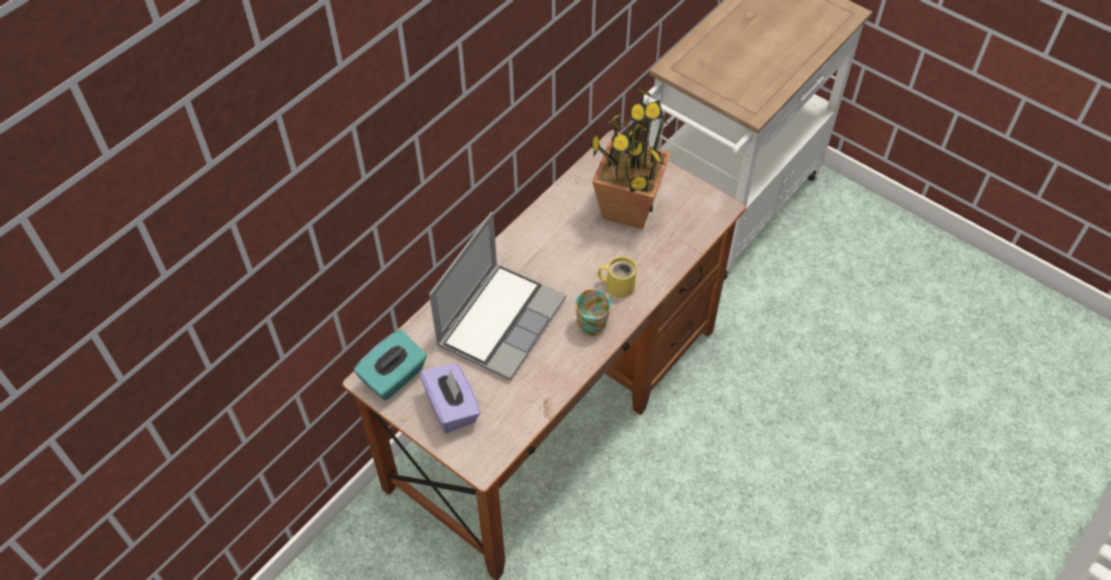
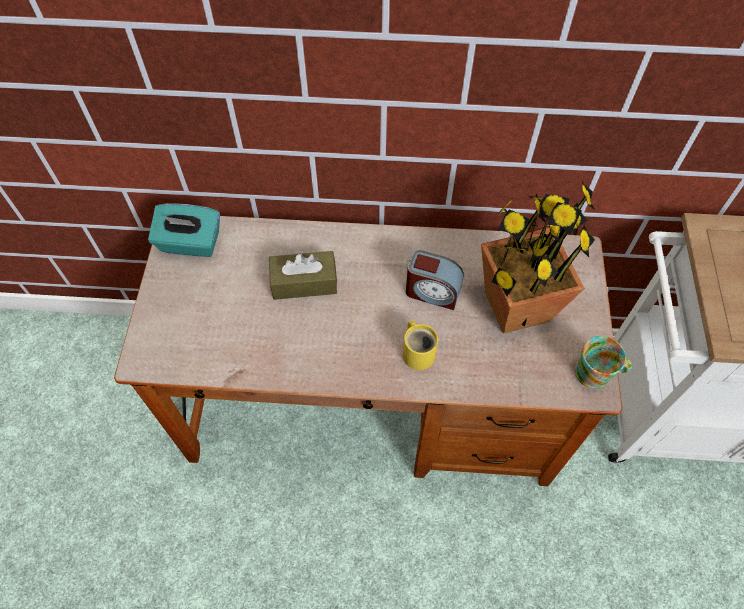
camera: 55 degrees right, 5 degrees up
(452, 407) = (187, 303): purple tissue box -> none
(500, 320) = (304, 282): laptop -> brown tissue box
(576, 248) = (432, 292): none -> alarm clock
(595, 321) = (361, 358): mug -> mug (597, 374)

